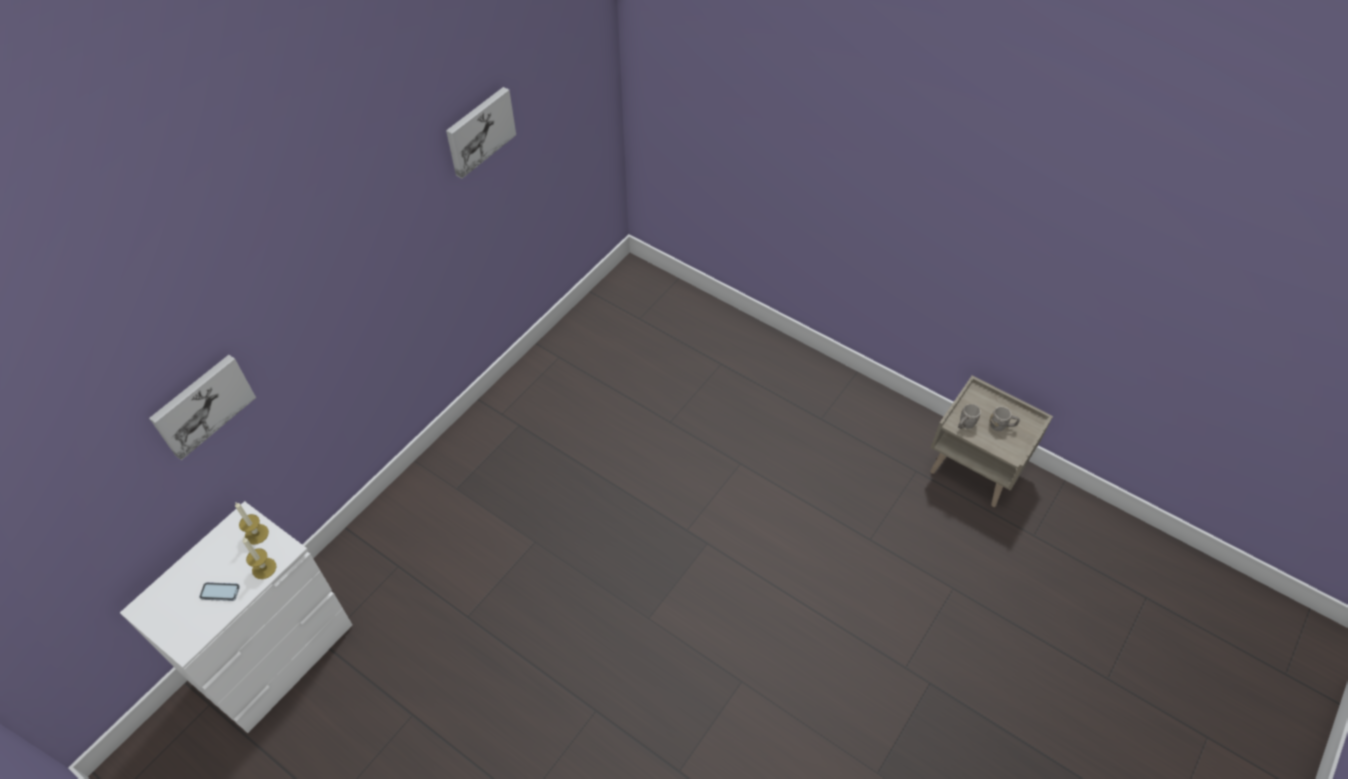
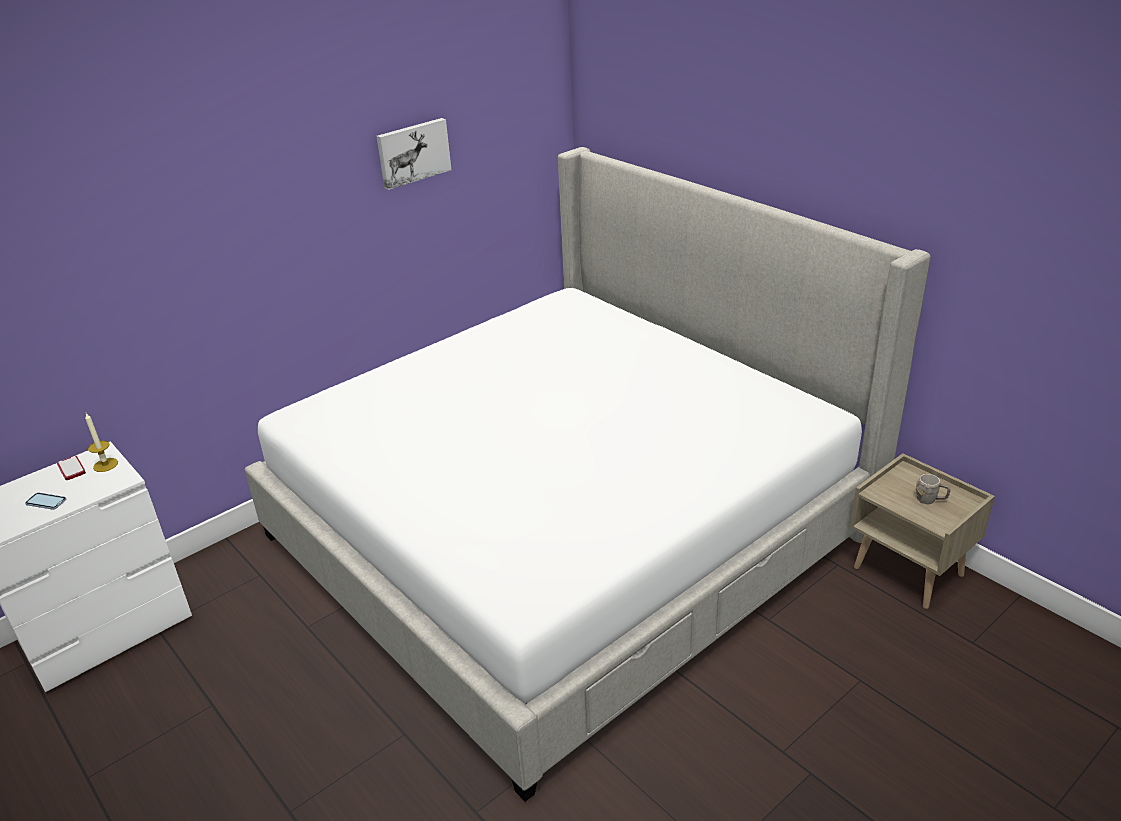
camera: 15 degrees right, 20 degrees down
(202, 405) = (80, 311): picture -> none
(223, 545) = (71, 469): none -> phone
(264, 568) = (96, 490): candle -> none
(674, 470) = (567, 532): none -> bed
(964, 425) = (886, 494): grey mug -> none

